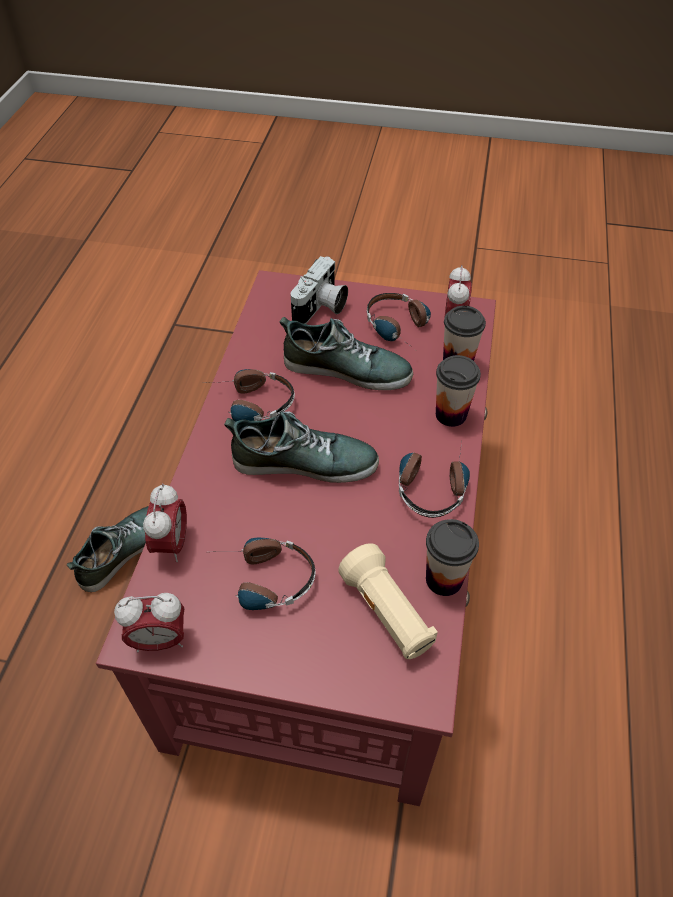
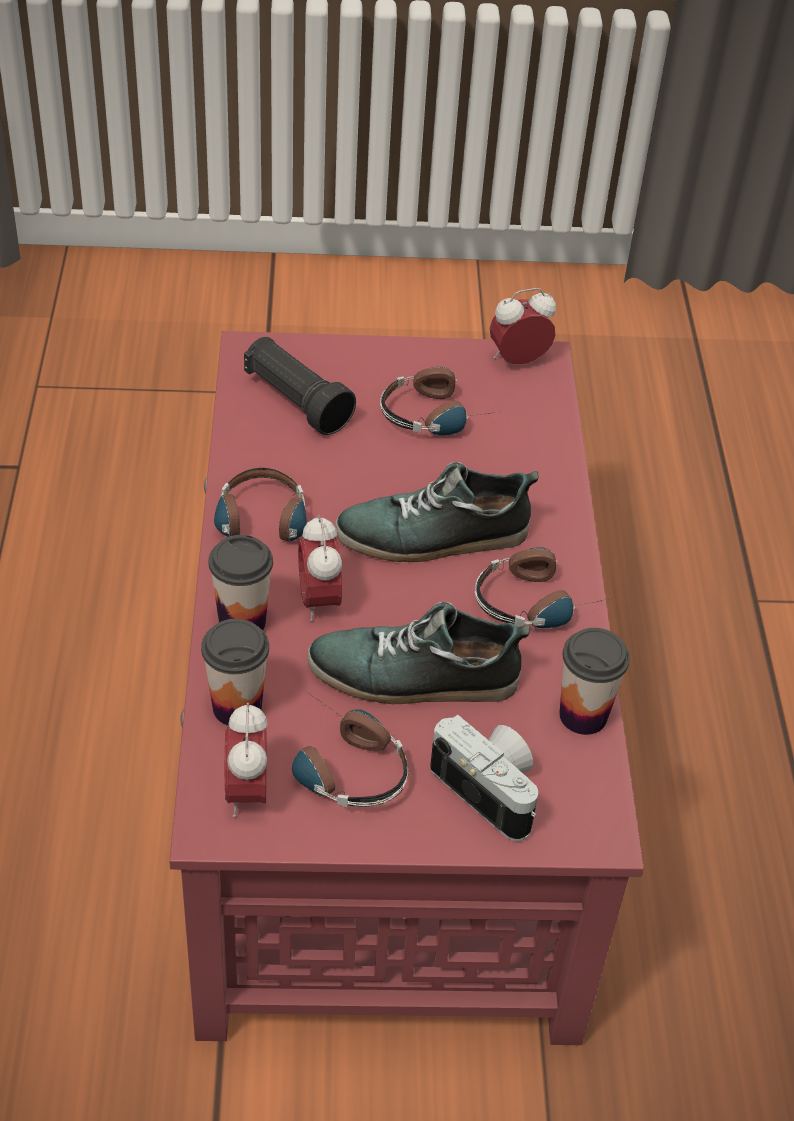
camera: 165 degrees right, 5 degrees down
(124, 549) = (699, 743): shoe -> none
(172, 544) = (552, 434): alarm clock -> alarm clock (319, 601)
(321, 308) = (492, 789): camera -> camera turned 120 degrees clockwise
(387, 613) = (296, 401): beige flashlight -> black flashlight
(444, 579) = (238, 435): cup -> cup (583, 715)

